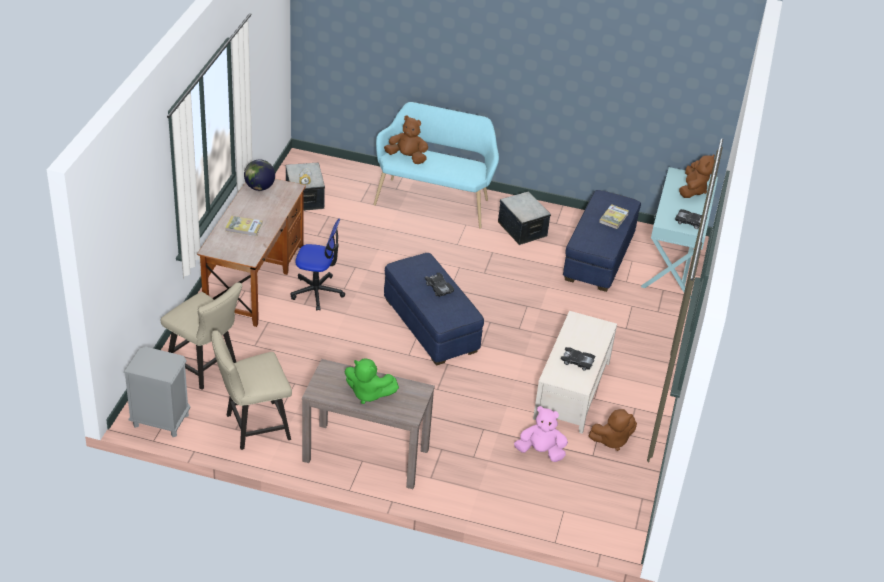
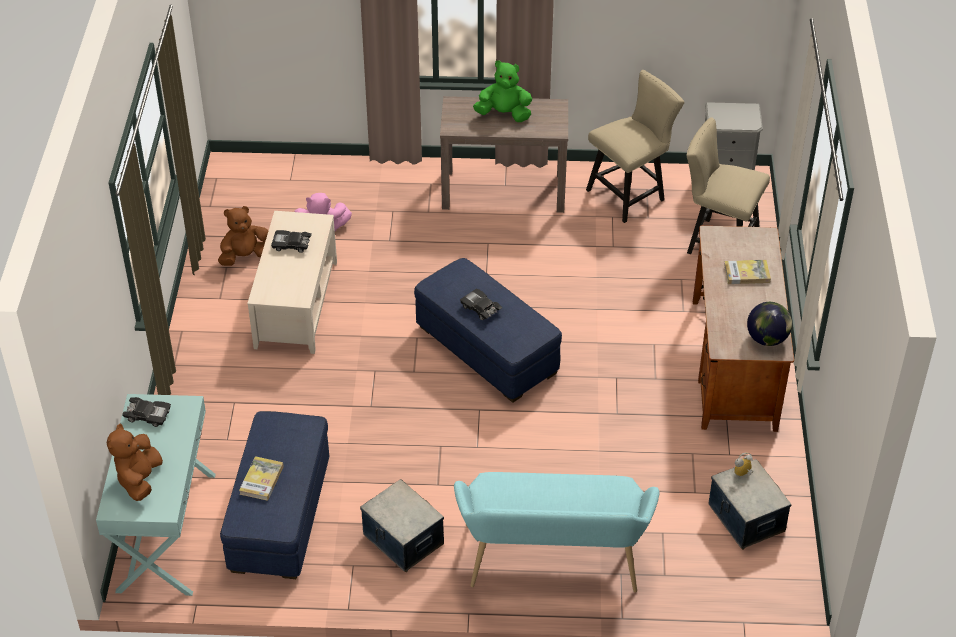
camera: 170 degrees right, 5 degrees up
(317, 292) = (646, 364): office chair -> none
(407, 157) = (602, 499): brown plush toy -> none

